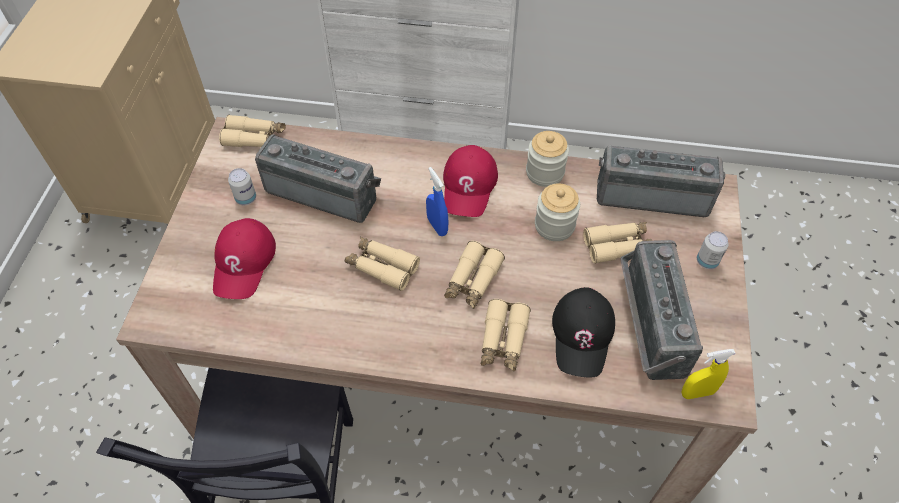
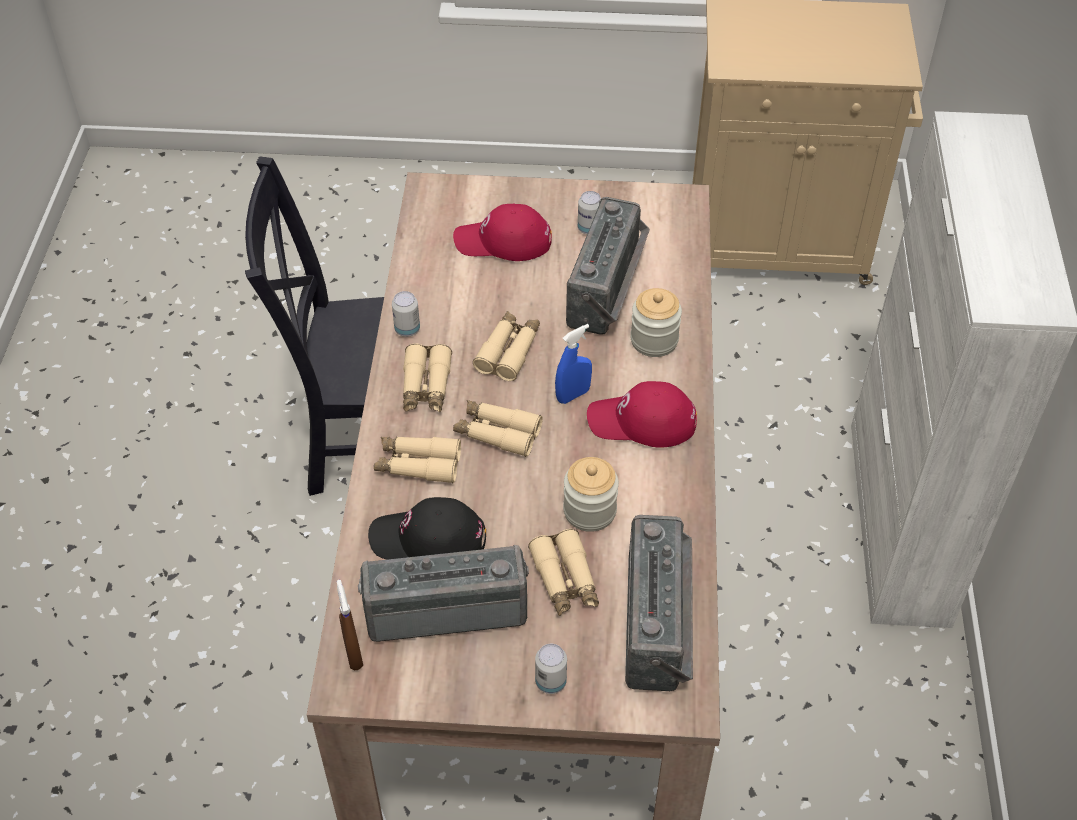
camera: 85 degrees right, 5 degrees down
(255, 138) = (680, 221): beige binoculars -> beige binoculars (426, 386)
(341, 344) = (407, 329): none -> can
(545, 172) = (679, 499): jar -> jar (654, 340)
(697, 393) = (353, 653): yellow spray bottle -> brown spray bottle

